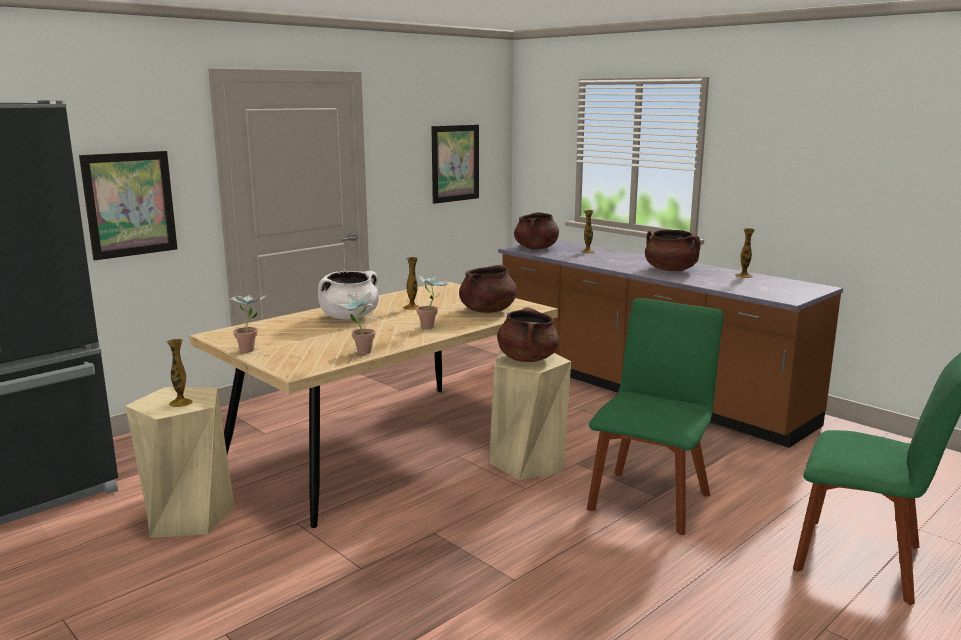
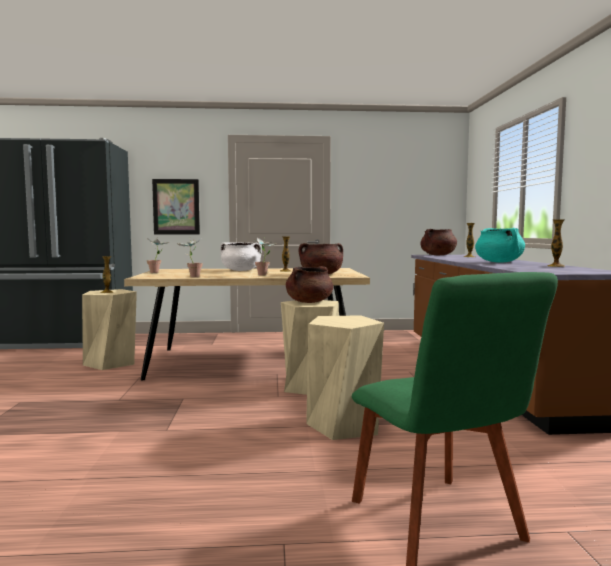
camera: 40 degrees right, 10 degrees down
(455, 163) = (408, 199): picture -> none
(650, 499) = (344, 425): green chair -> beige stool
(671, 270) = (499, 262): brown cooking pot -> turquoise cooking pot

